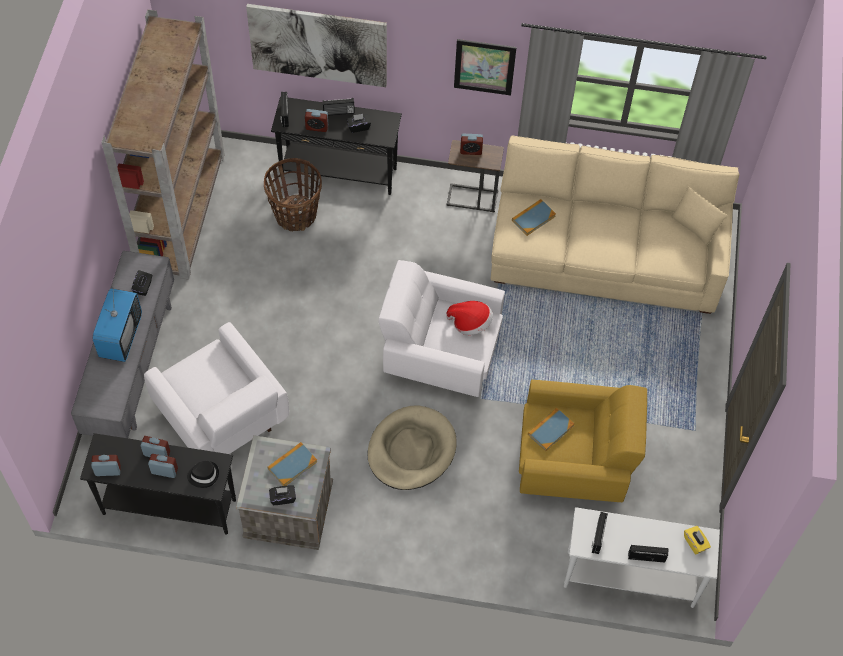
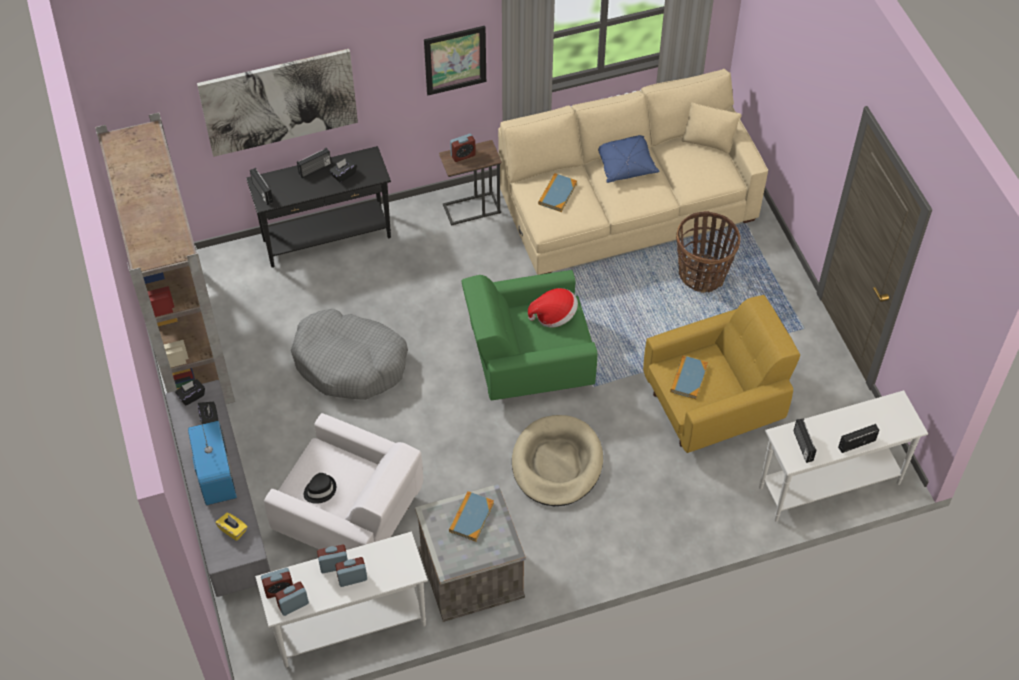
camera: 25 degrees left, 5 degrees down
(168, 508) = (349, 629): black console table -> white console table
(203, 475) = (394, 564): black hat -> black hat (320, 490)
(283, 498) = (481, 552): black tissue box -> black tissue box (191, 396)
(295, 214) = (307, 294): basket -> basket (702, 274)
(296, 288) = (350, 363): none -> grey dog bed
(317, 127) = (302, 191): alarm clock -> alarm clock (279, 589)
(439, 352) = (528, 362): white armchair -> green armchair
(607, 216) = (624, 164): none -> blue pillow
(695, 543) = (891, 411): yellow tissue box -> yellow tissue box (233, 530)

